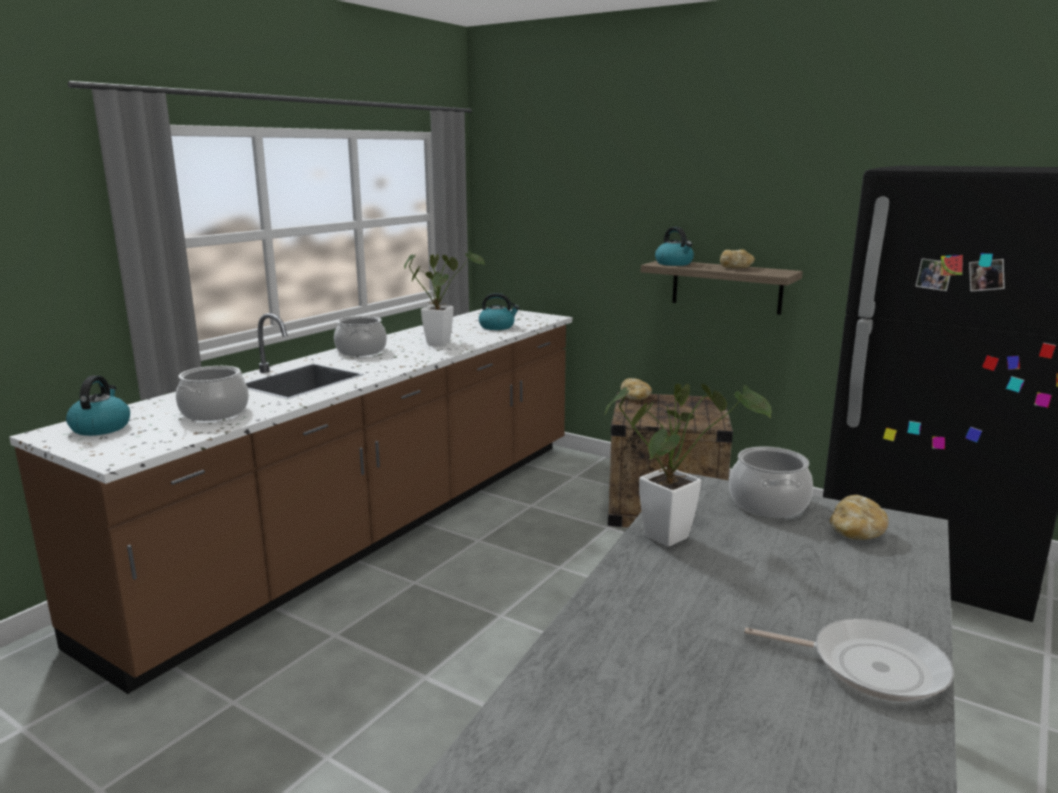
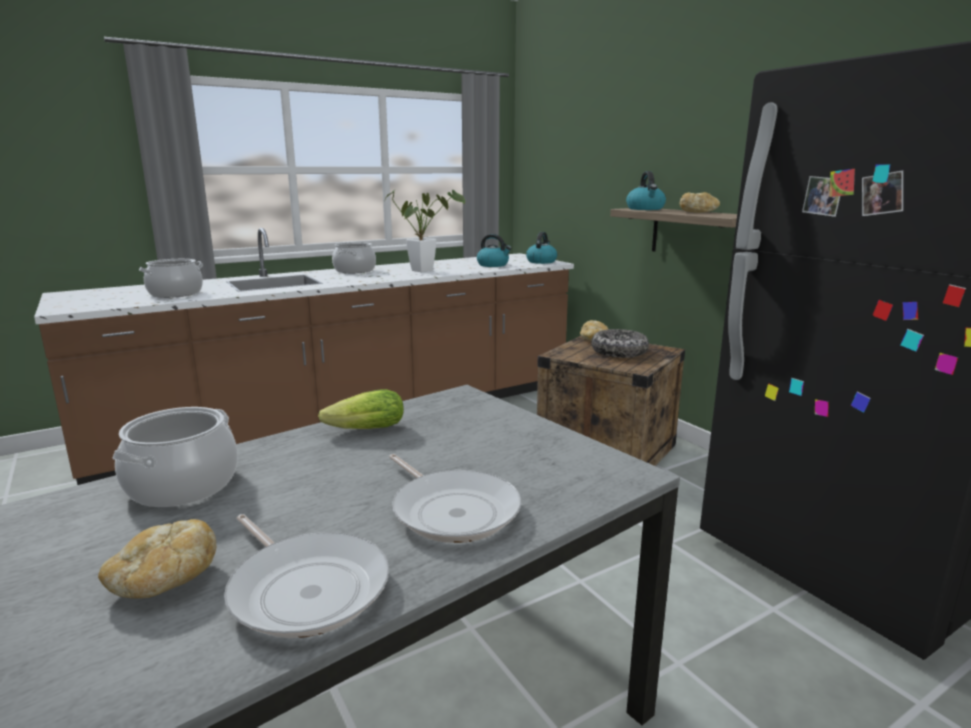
camera: 25 degrees right, 0 degrees up
(101, 427) = (96, 294): kettle -> kettle (541, 261)
(674, 534) = (362, 430): potted plant -> lettuce
(676, 409) = (619, 352): none -> bowl
(769, 504) = (501, 424): cooking pot -> cooking pot (183, 485)
(856, 533) = (542, 466): bread -> bread (164, 582)
(858, 583) = (452, 510): none -> frying pan

